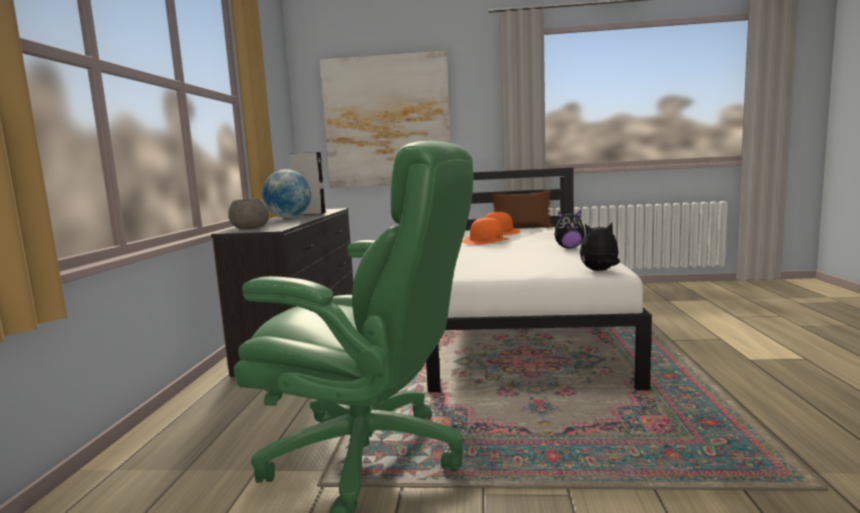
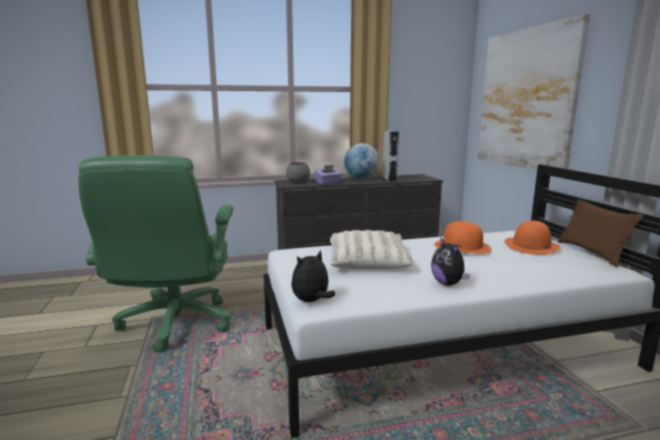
camera: 70 degrees right, 5 degrees up
(292, 222) = (328, 183): none -> purple tissue box
(502, 258) = (368, 261): none -> beige pillow
(599, 271) = (311, 301): plush toy -> plush toy turned 105 degrees counterclockwise

